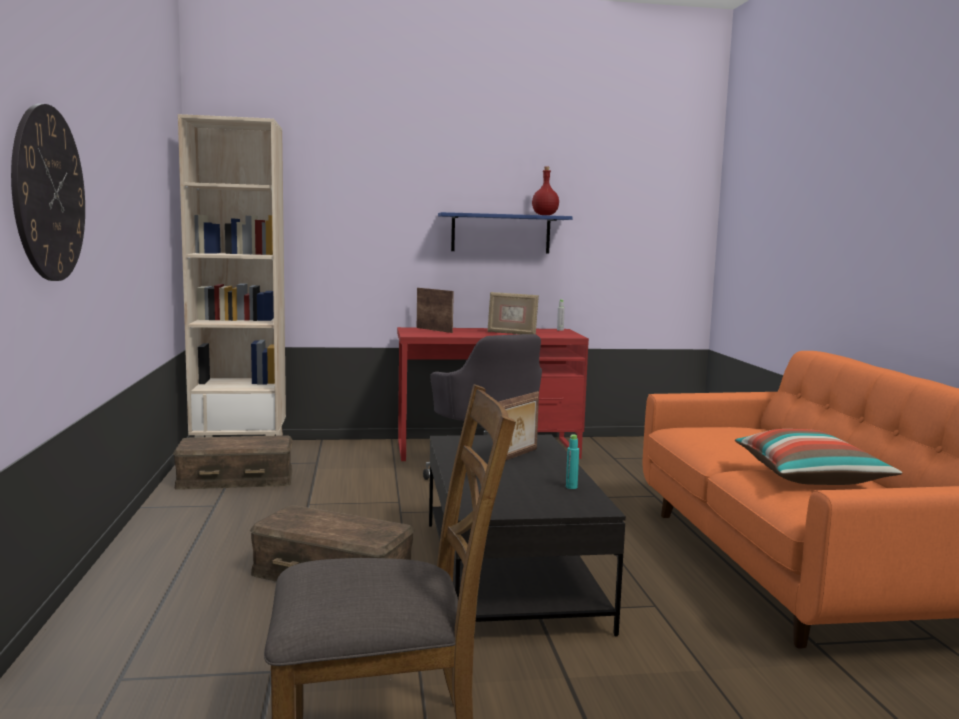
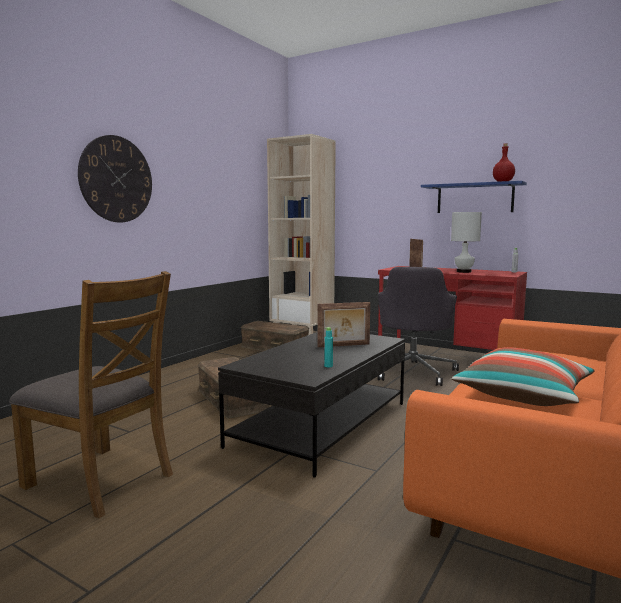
camera: 40 degrees right, 0 degrees up
(512, 333) = (464, 272): picture frame -> white table lamp

